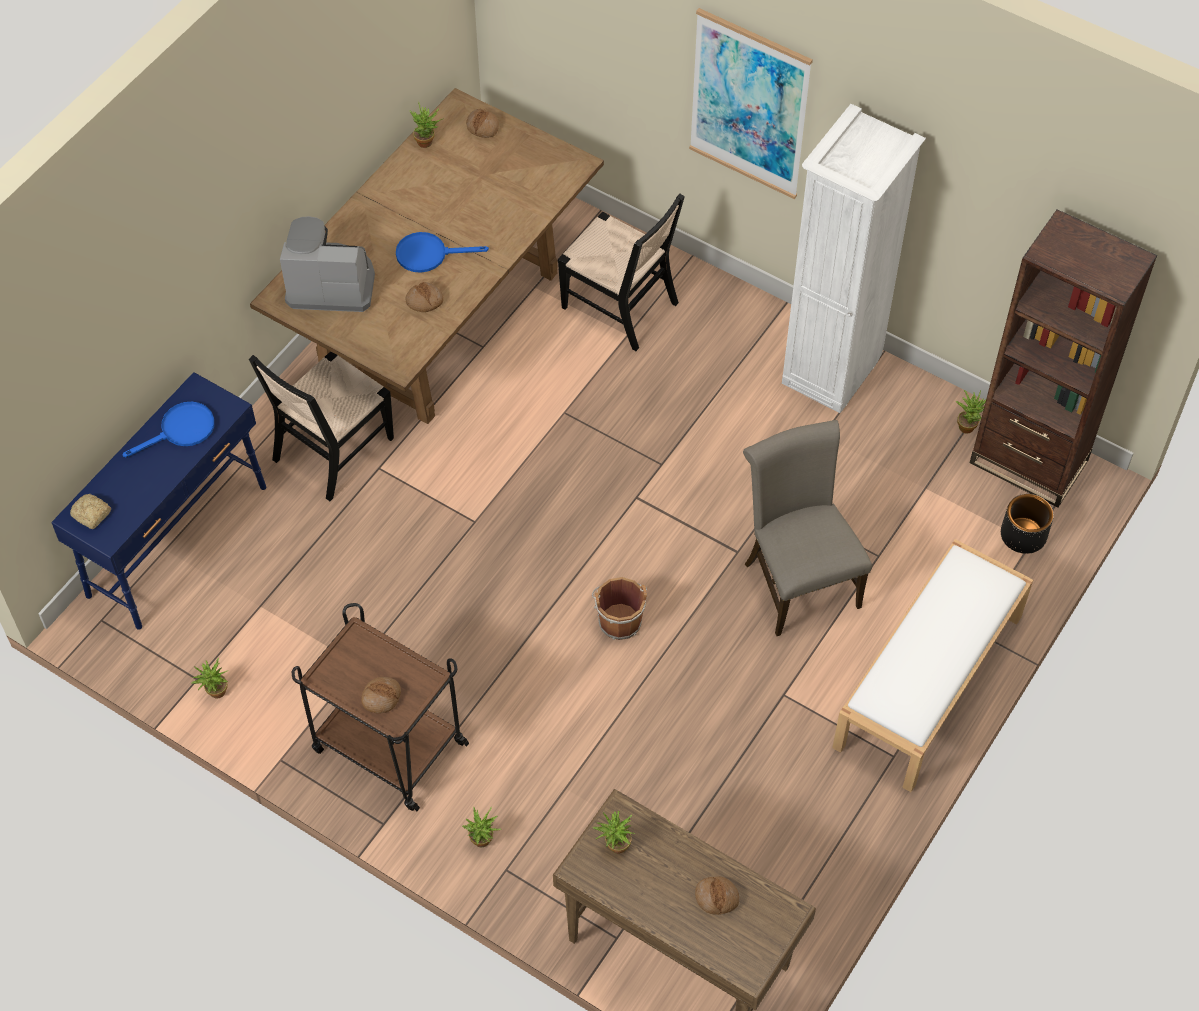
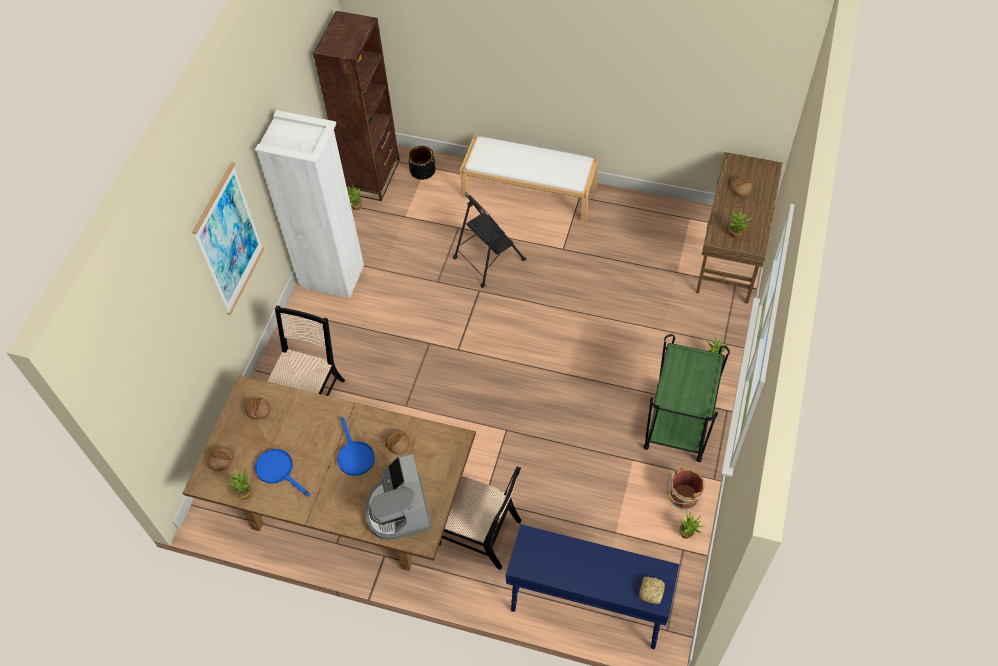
camera: 105 degrees left, 0 degrees up
(181, 431) = (559, 561): blue frying pan -> blue frying pan (279, 471)
(381, 697) = (699, 373): bread -> bread (258, 410)
(387, 745) = (678, 425): brown cart -> green cart
(619, 620) = (547, 334): brown bucket -> brown bucket (682, 498)
(797, 579) = (487, 259): beige chair -> black step ladder

